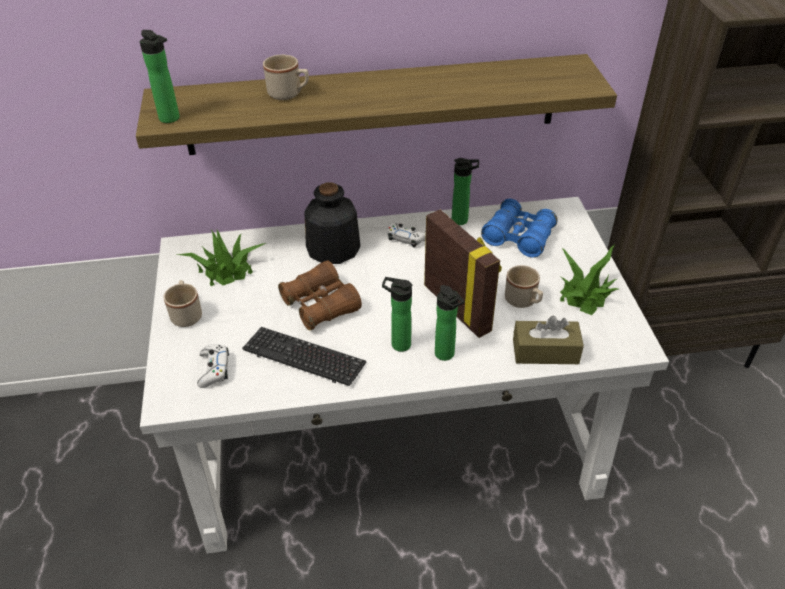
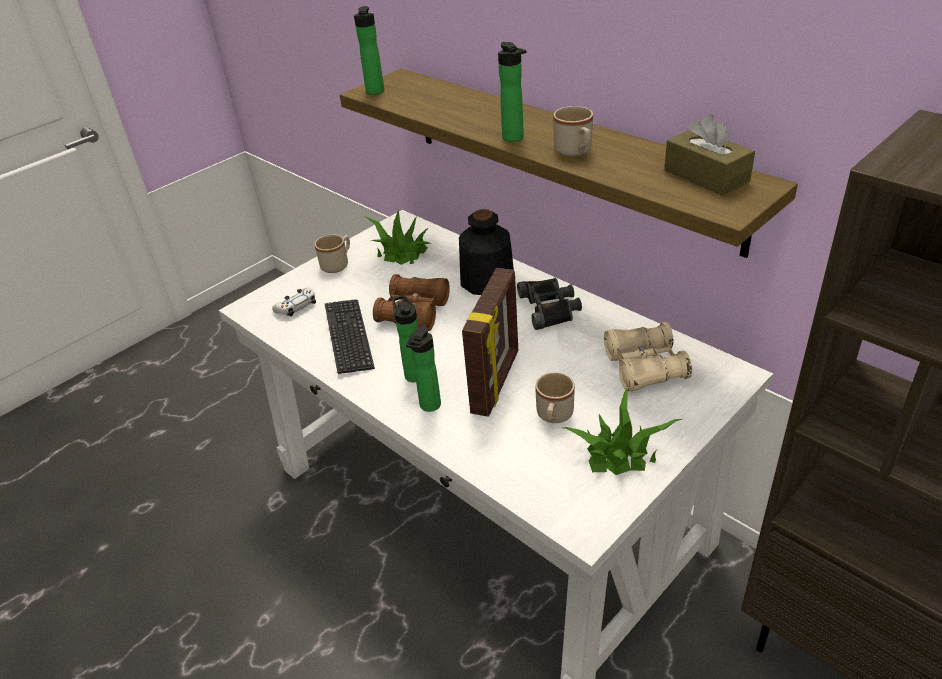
camera: 55 degrees right, 5 degrees down
(289, 94) = (471, 107): beige mug -> beige mug (575, 152)
(406, 238) = (550, 307): white game controller -> black binoculars
(462, 220) = (619, 323): bottle -> bottle (515, 139)
(518, 237) = (644, 367): blue binoculars -> beige binoculars
(545, 351) = (501, 465): brown tissue box -> brown tissue box (706, 176)

